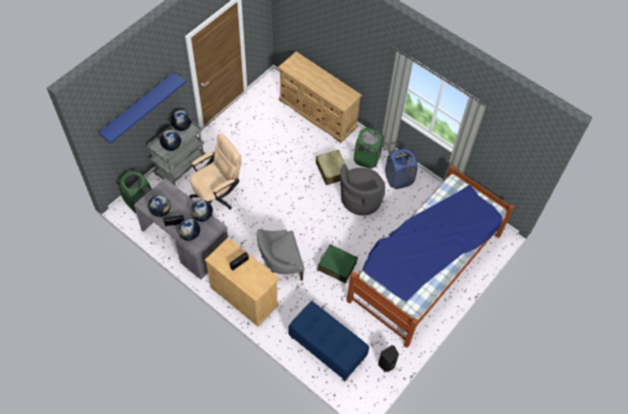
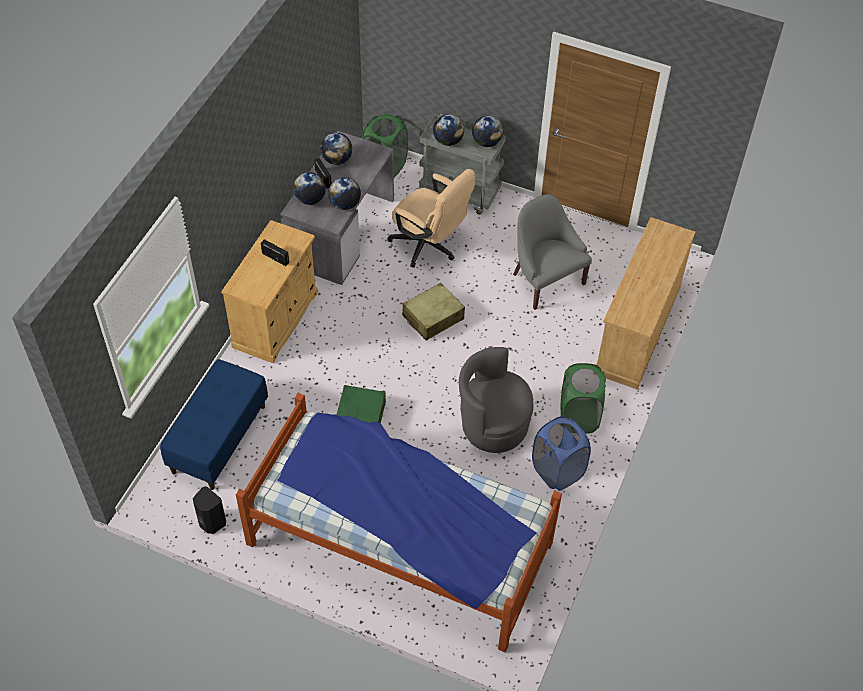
camera: 75 degrees right, 5 degrees down
(138, 106) = (446, 50): blue shelf -> none
(280, 266) = (337, 349): grey armchair -> grey armchair (545, 279)
(332, 171) = (533, 374): beige suitcase -> beige suitcase (432, 317)

